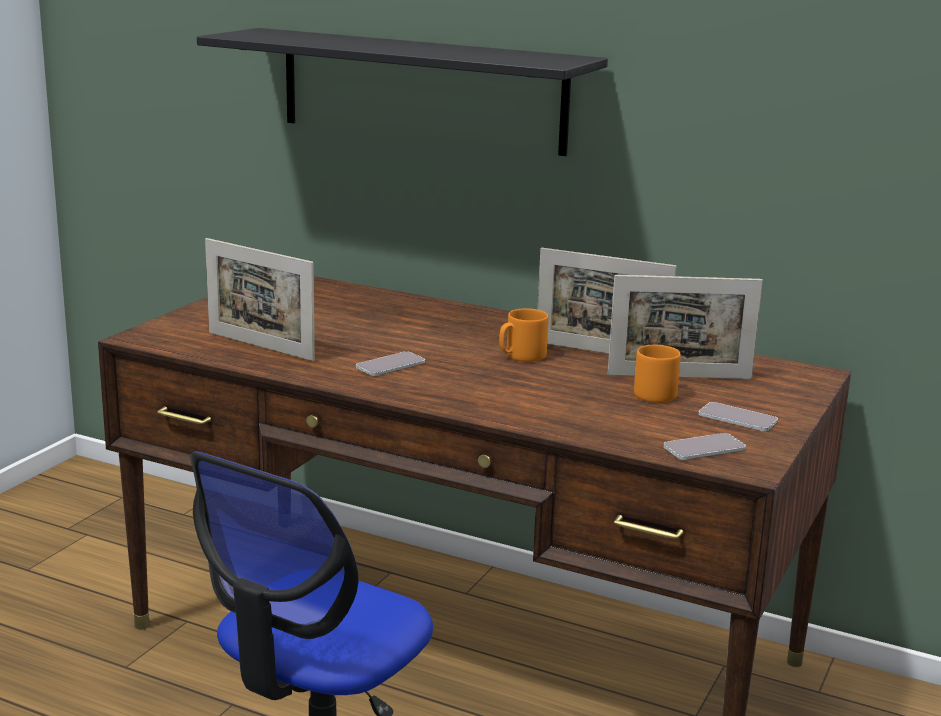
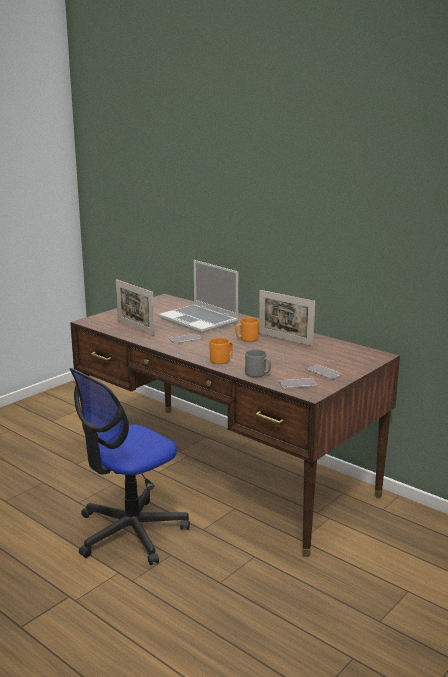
camera: 15 degrees right, 0 degrees up
(392, 322) = (200, 320): none -> laptop
(421, 90) = (222, 214): black shelf -> none
(604, 432) = (258, 374): none -> grey mug
(658, 394) = (296, 359): orange mug -> orange mug (221, 360)
(679, 376) = (313, 352): picture frame -> none

